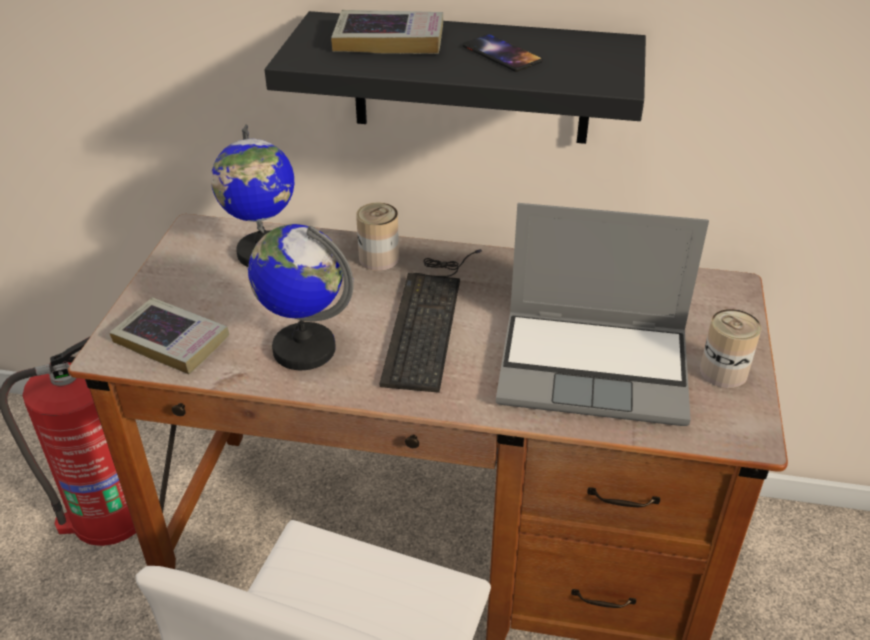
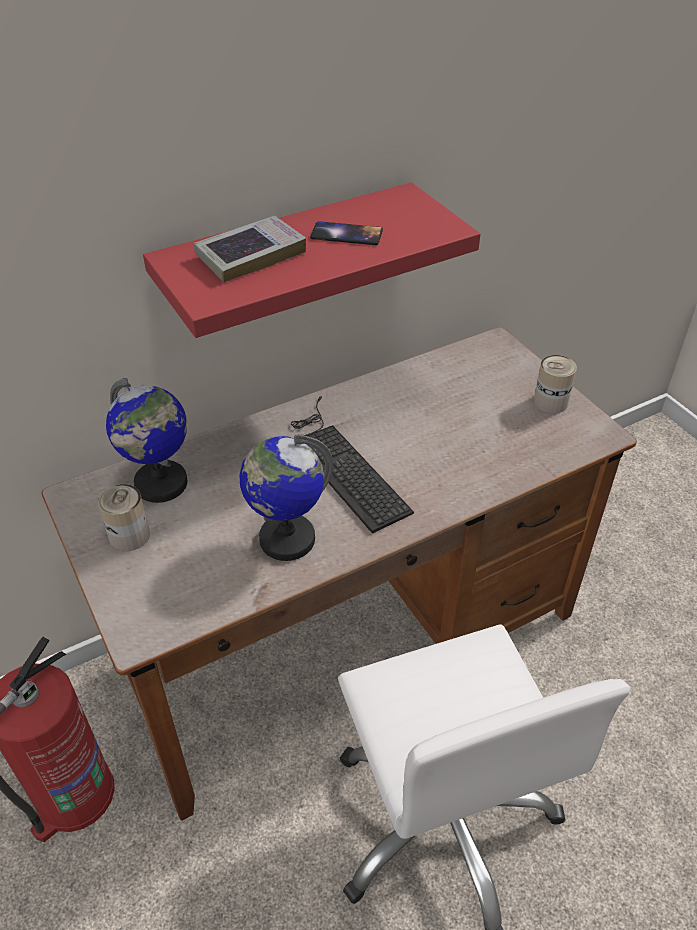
camera: 40 degrees left, 5 degrees up
(172, 341) = (178, 595): book -> none
(379, 258) = (255, 441): can -> can (129, 535)
(471, 79) = (288, 262): black shelf -> red shelf
(596, 368) = (483, 440): laptop -> none

